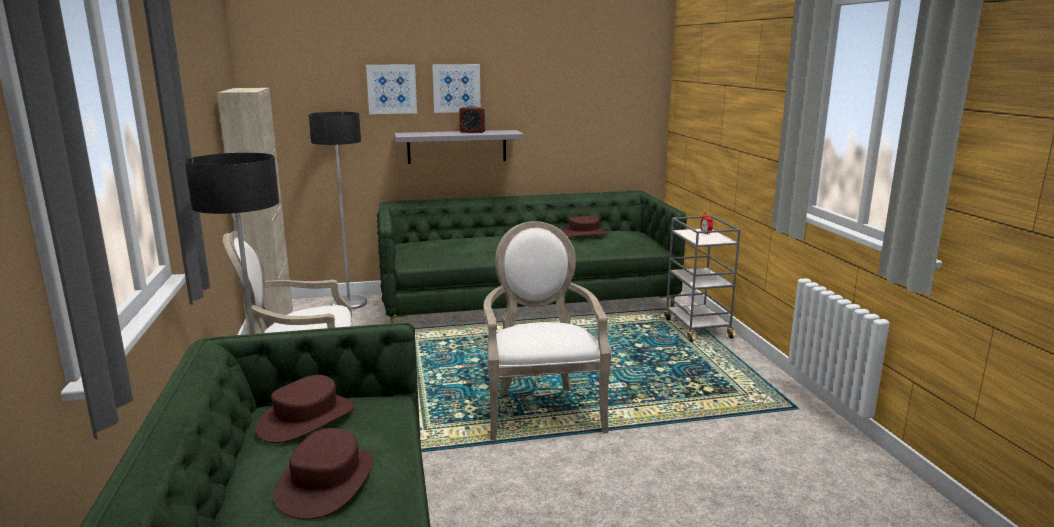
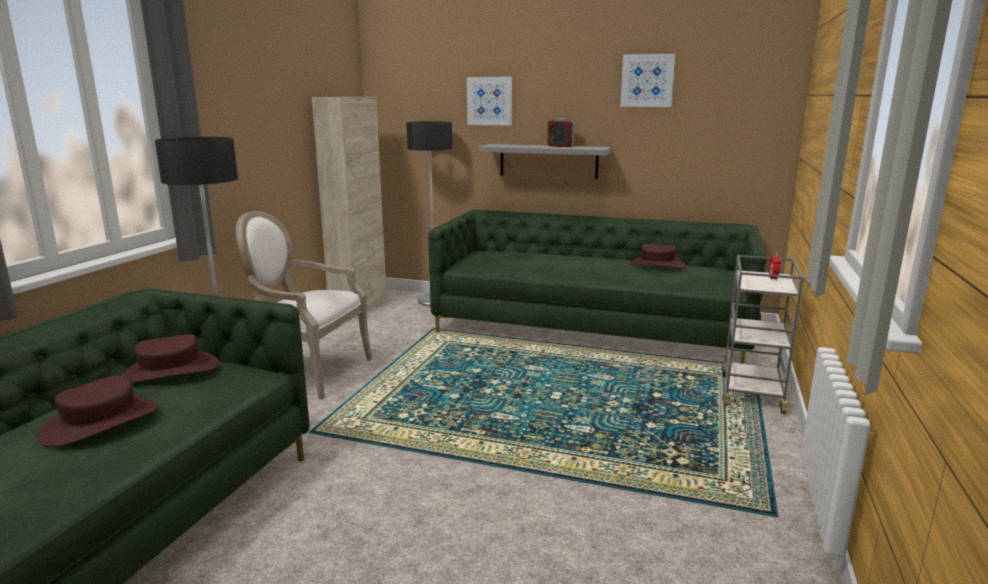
camera: 30 degrees right, 0 degrees up
(456, 88) = (551, 101): picture -> picture (647, 80)
(542, 410) = (481, 432): armchair -> none

